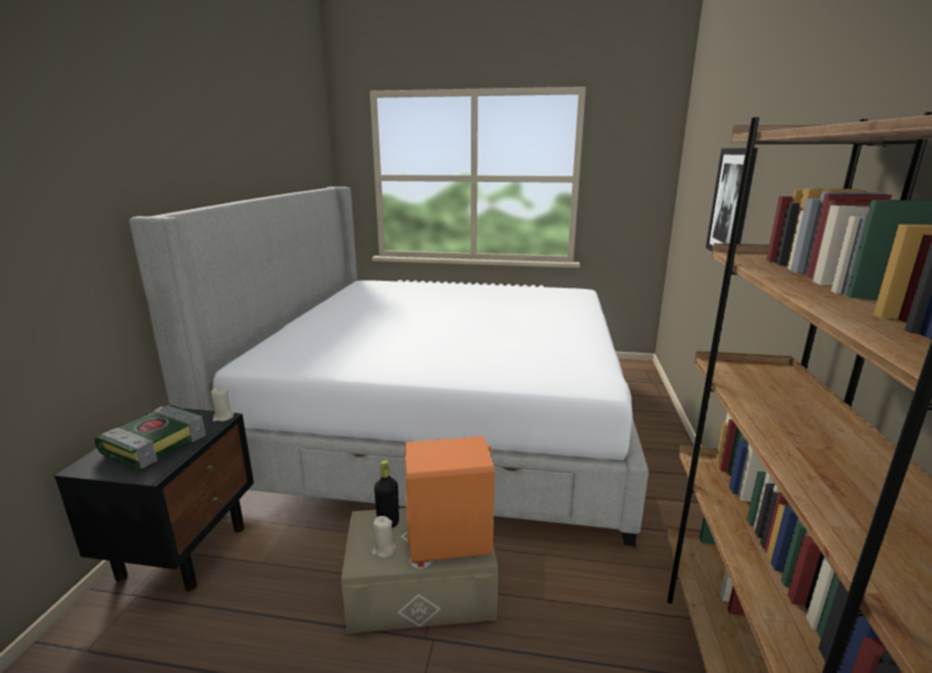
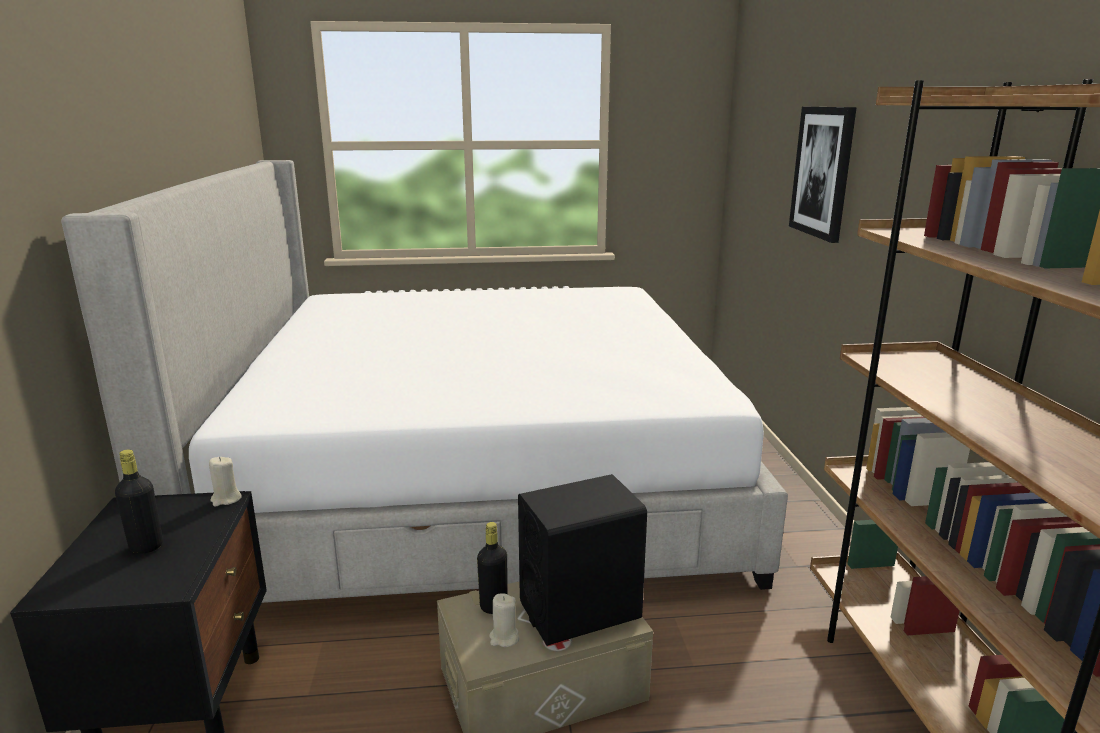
camera: 15 degrees left, 0 degrees up
(156, 443) = (146, 546): book -> black bottle
(449, 538) = (580, 610): orange speaker -> black speaker

